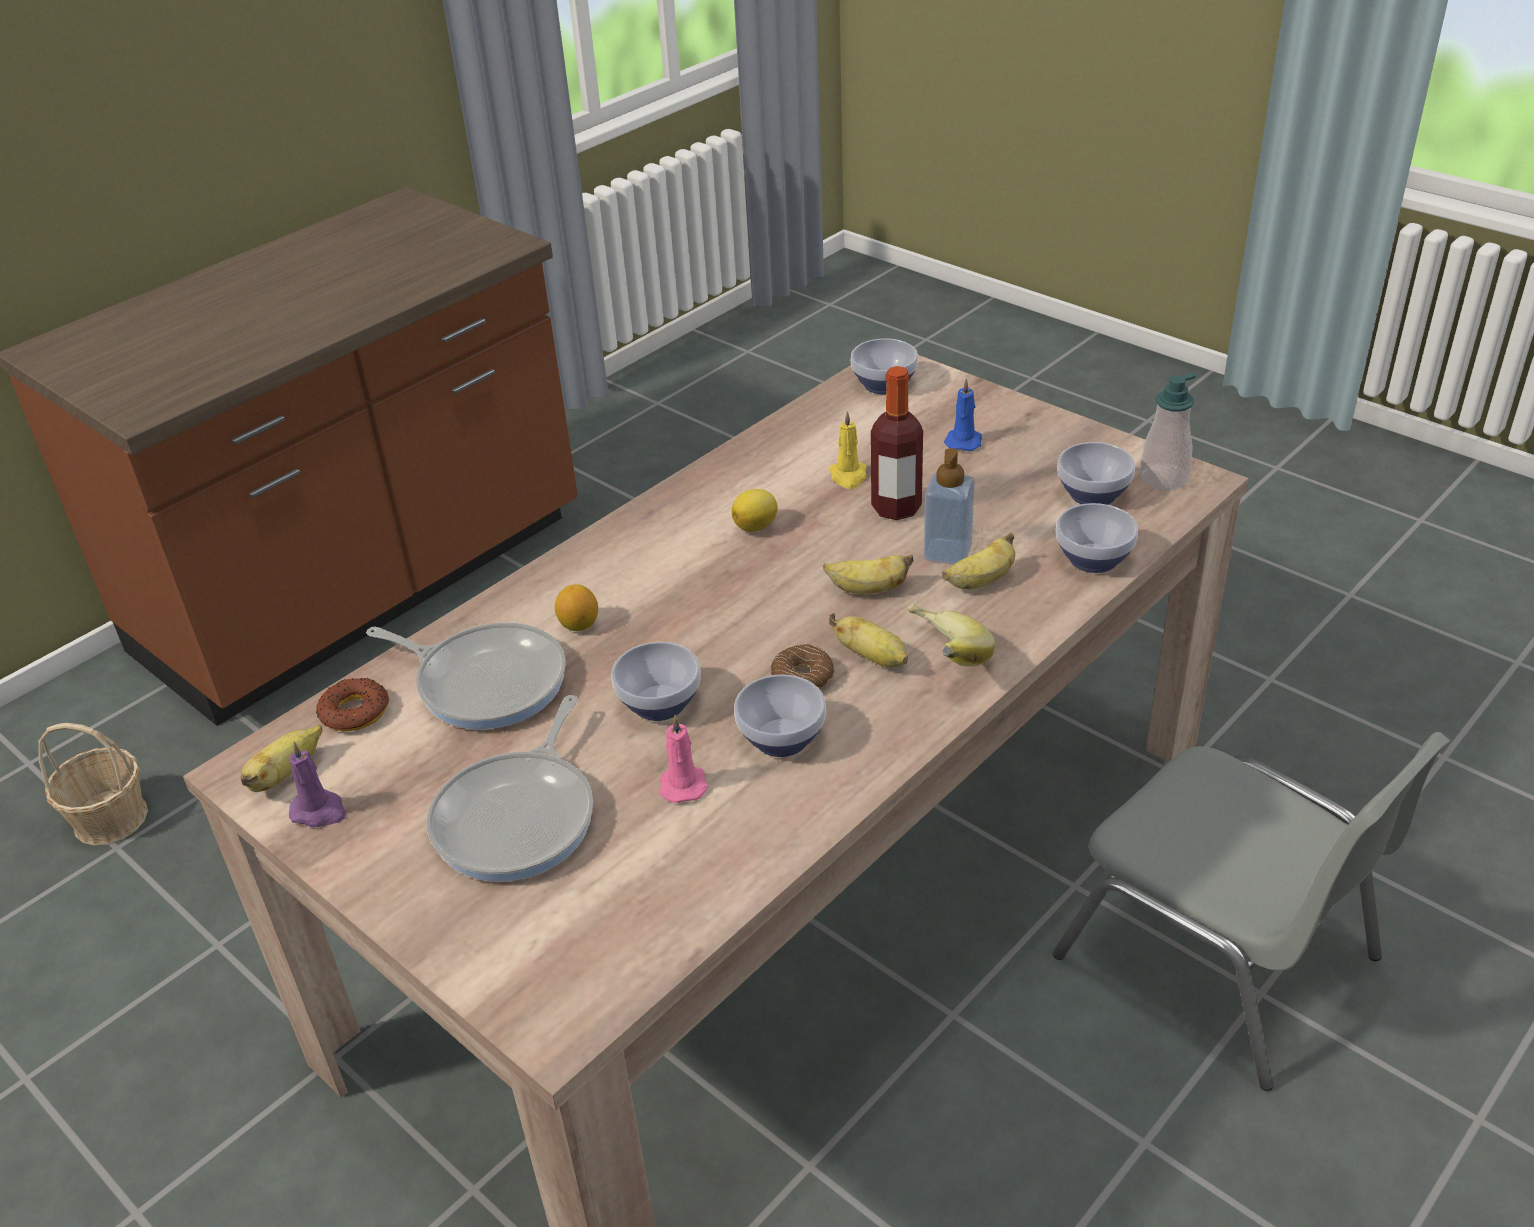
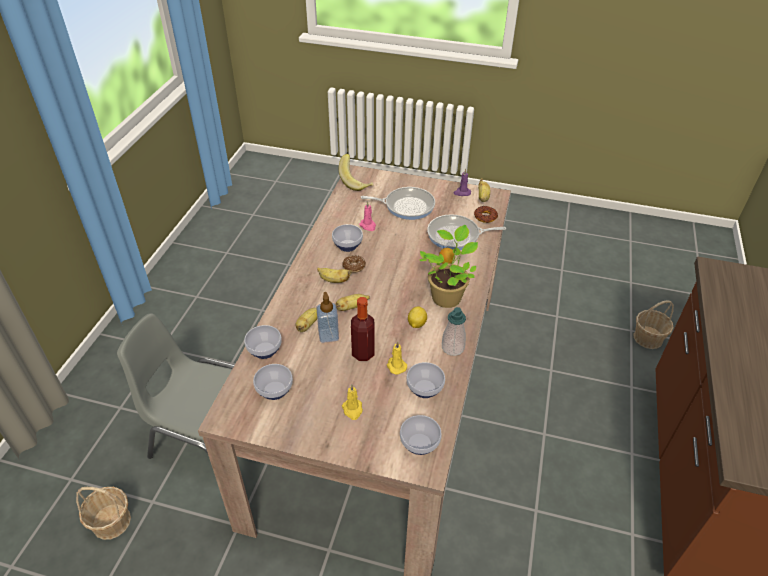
camera: 150 degrees right, 5 degrees up
(520, 817) = (406, 206): frying pan -> frying pan turned 105 degrees clockwise
(649, 557) = (447, 296): none -> potted plant
(657, 705) = (395, 244): bowl -> bowl (425, 388)
(941, 659) = (309, 287): banana -> banana (356, 182)
(964, 441) = (352, 410): blue candle -> yellow candle
(1163, 478) = (241, 414): soap dispenser -> soap dispenser (452, 348)
(1445, 858) = (111, 521): none -> basket

